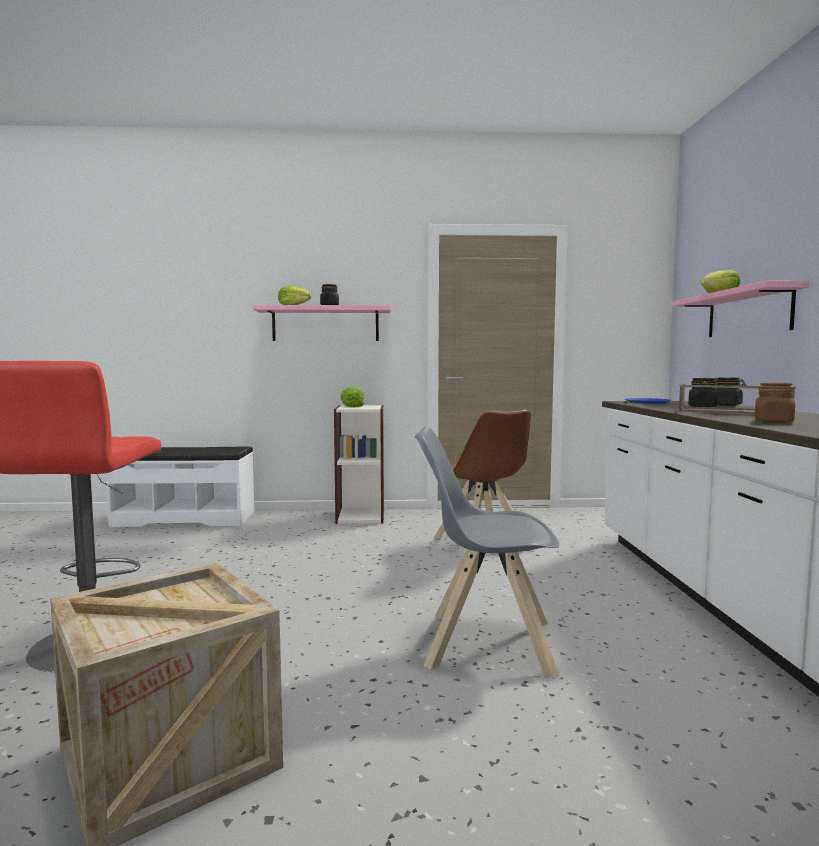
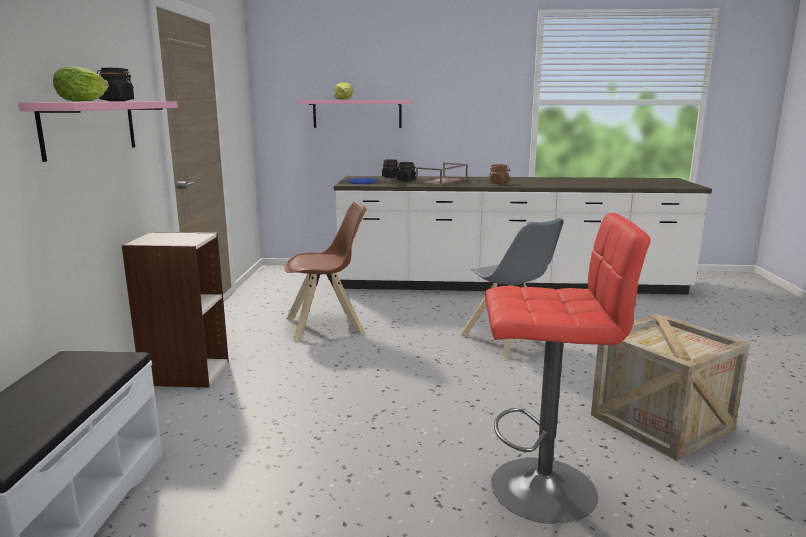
camera: 85 degrees left, 10 degrees up
(353, 406) = (167, 240): lettuce -> none
(485, 643) = (509, 340): grey chair -> grey chair turned 45 degrees counterclockwise

